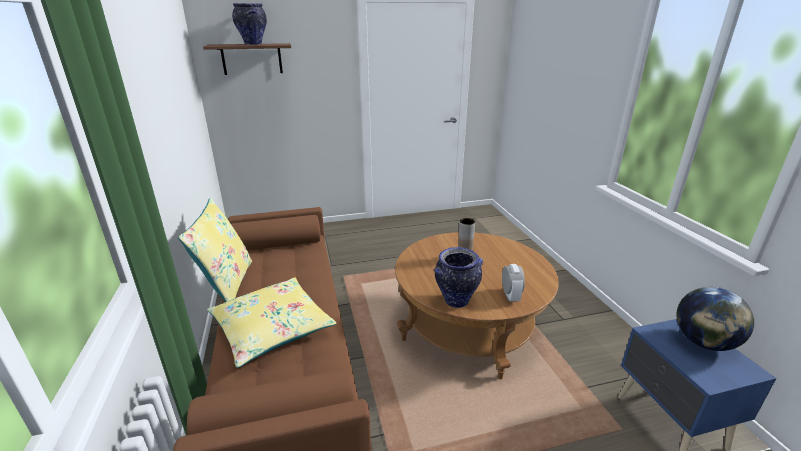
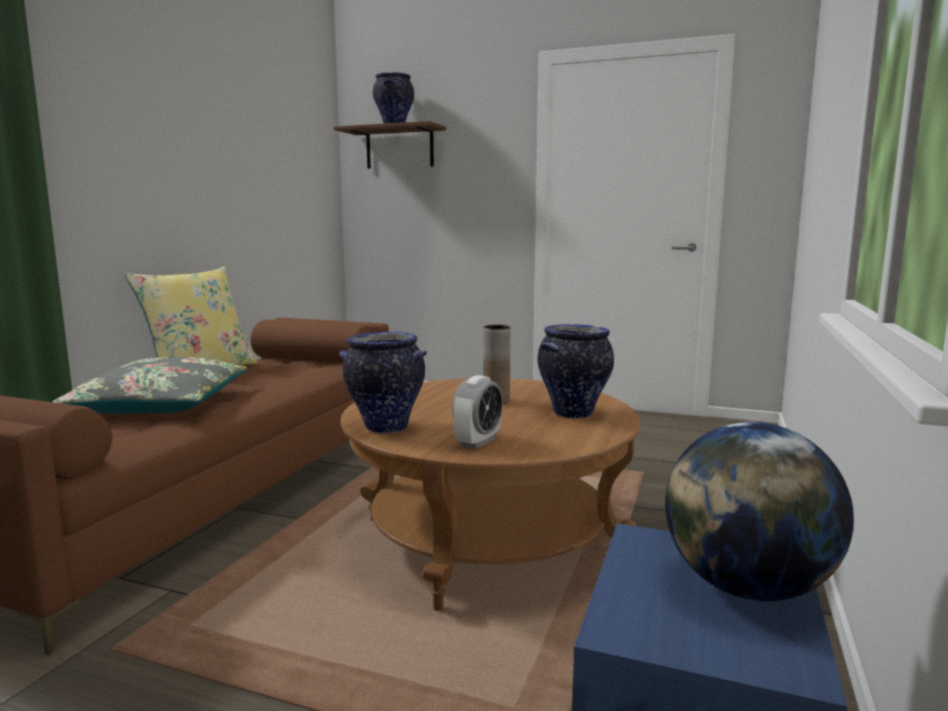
camera: 35 degrees right, 15 degrees down
(272, 328) = (161, 405): yellow pillow -> grey pillow
(509, 257) = (573, 413): none -> vase

